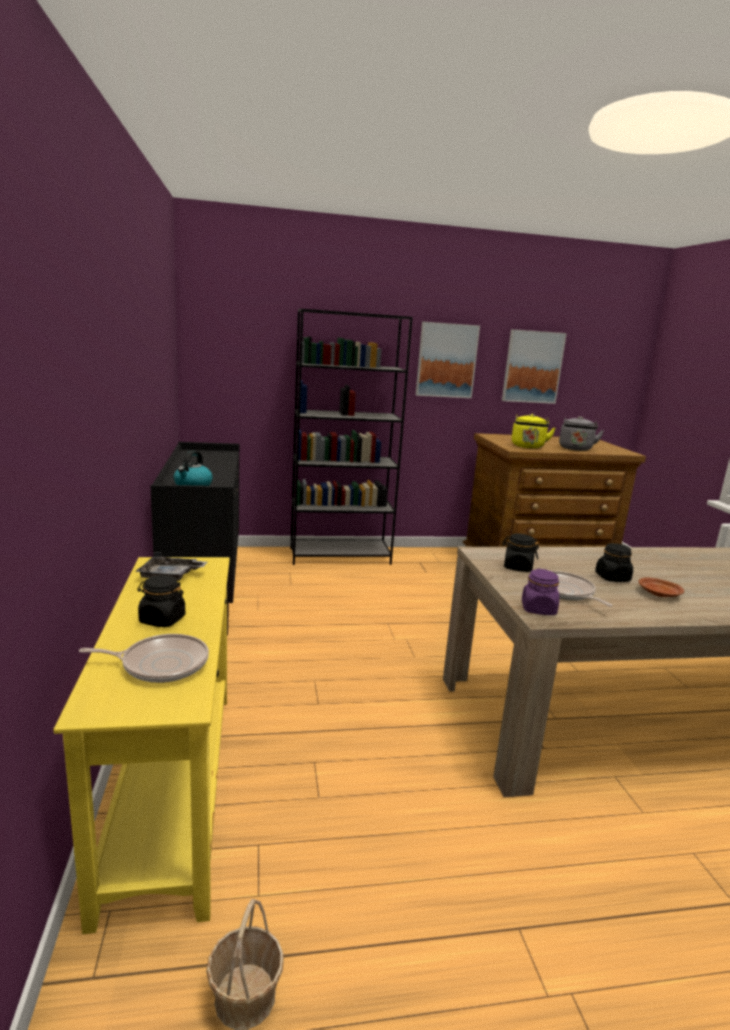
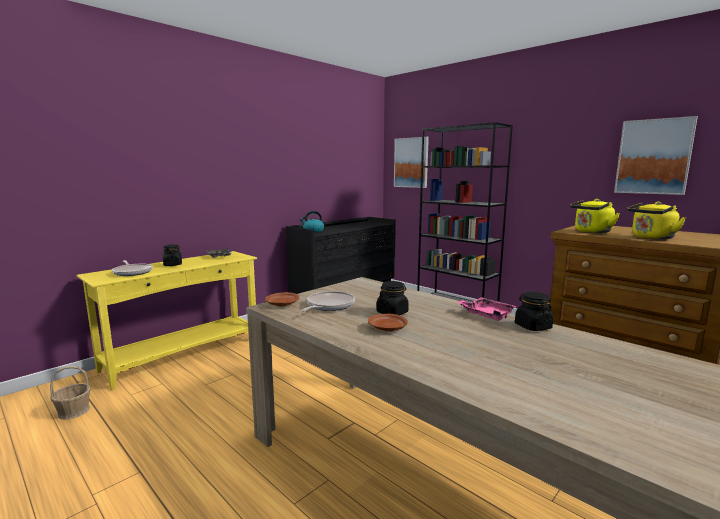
camera: 55 degrees right, 5 degrees down
(446, 360) = (555, 157): picture -> picture (411, 162)
(517, 567) = (352, 291): black jar -> black jar (532, 326)
(538, 609) = (282, 304): purple jar -> brown plate
(575, 449) = (651, 238): grey kettle -> yellow kettle
(642, 554) = (486, 314): none -> pink tray

